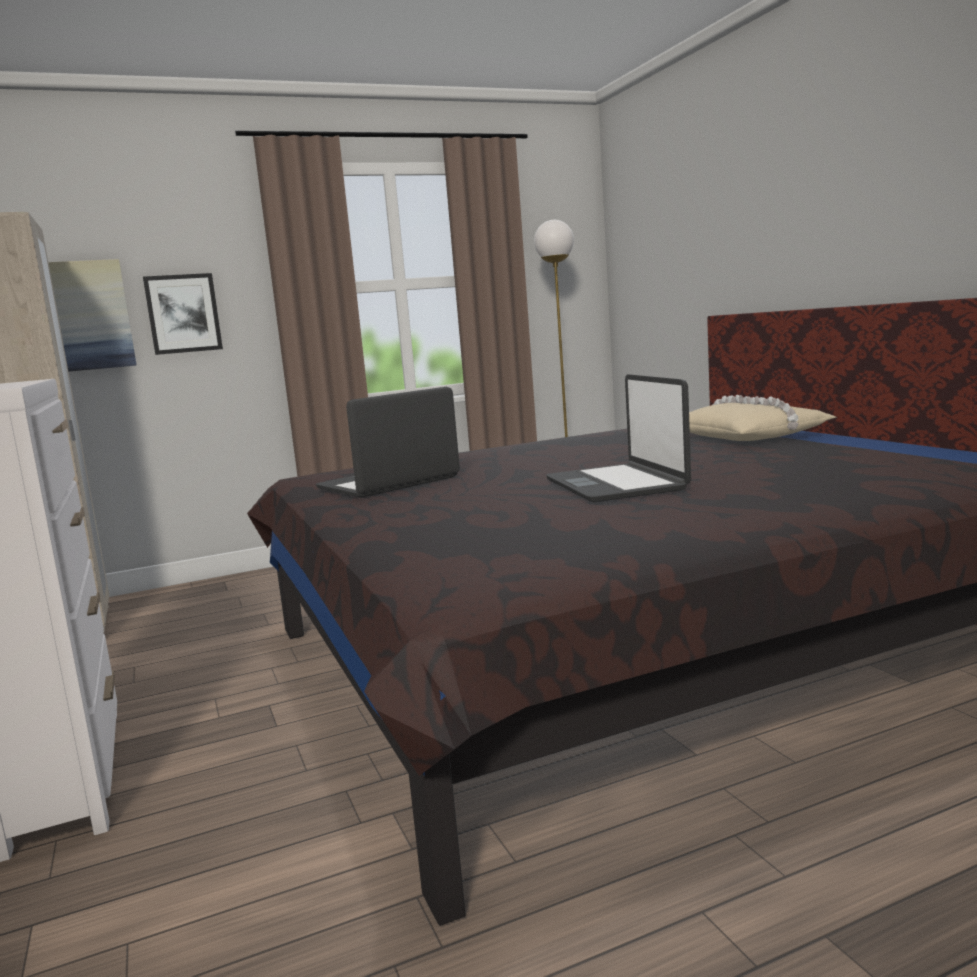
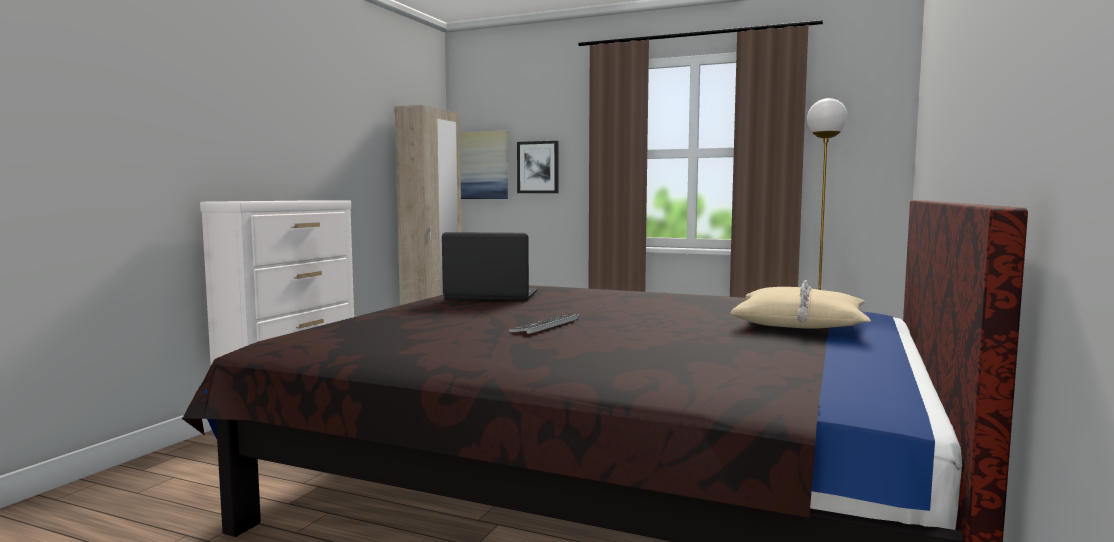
camera: 45 degrees right, 5 degrees down
(616, 485) = (545, 325): laptop -> keyboard

